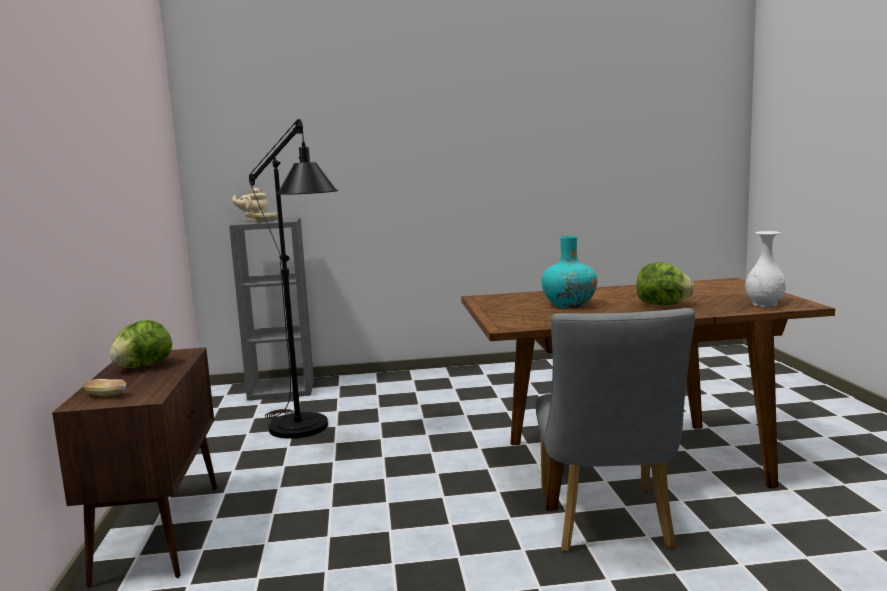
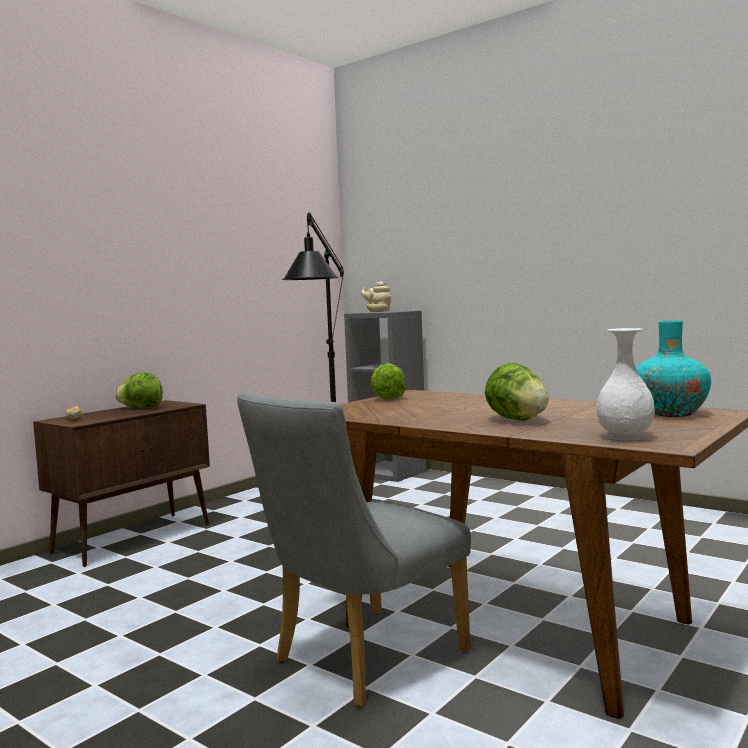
camera: 45 degrees right, 5 degrees down
(488, 306) = (386, 398): none -> lettuce
(569, 305) = (443, 407): turquoise vase -> turquoise vase (670, 413)

